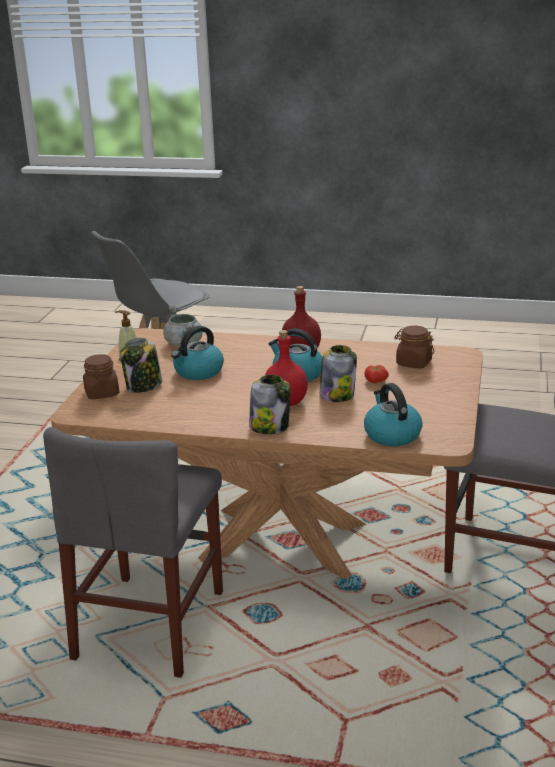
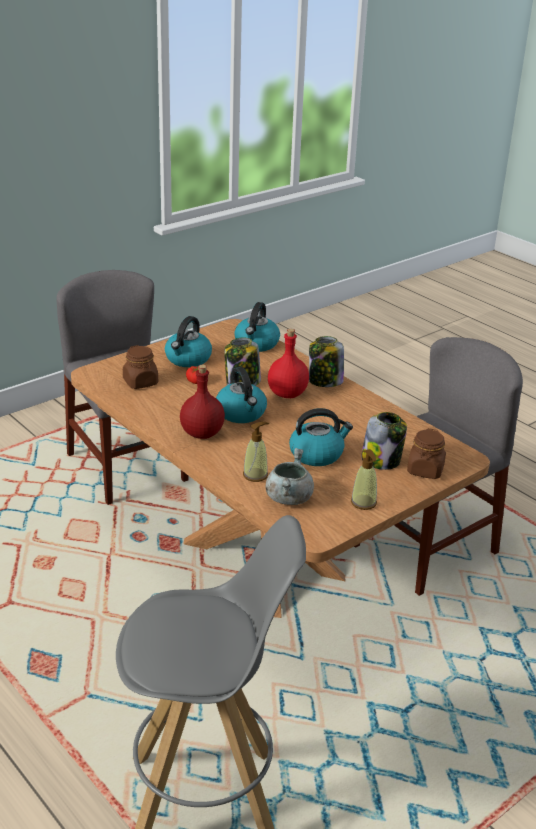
camera: 145 degrees left, 5 degrees up
(224, 346) = (255, 475): none -> soap dispenser
(419, 394) = (188, 359): none -> kettle

